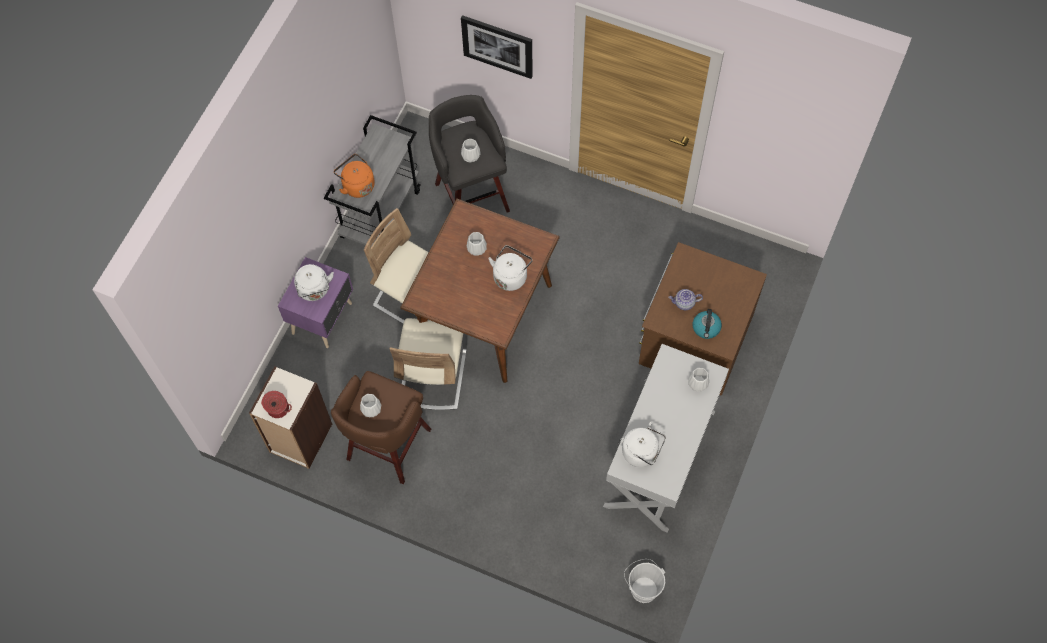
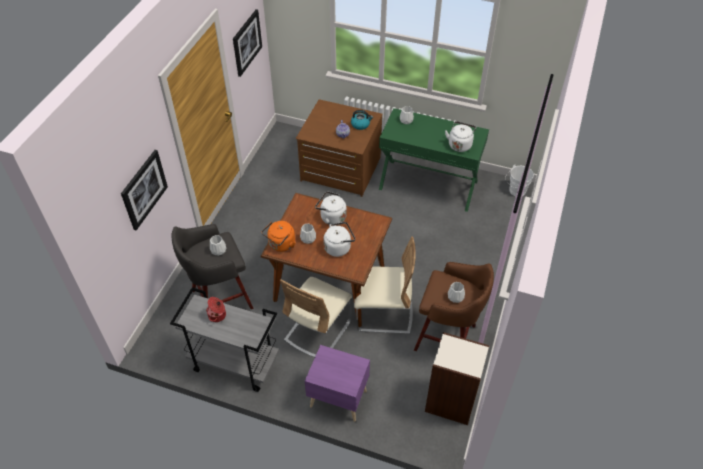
camera: 95 degrees left, 15 degrees down
(278, 409) = (472, 357): cooking pot -> cooking pot (217, 315)
(314, 291) = (338, 368): white kettle -> white kettle (339, 247)
(357, 185) = (241, 331): orange kettle -> orange kettle (281, 245)
(660, 458) = (428, 185): white console table -> green console table
(774, 132) = (246, 42): none -> picture

